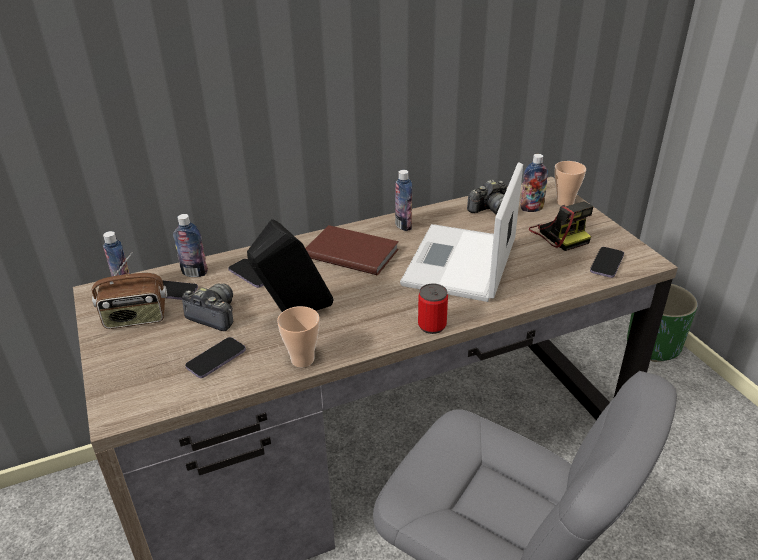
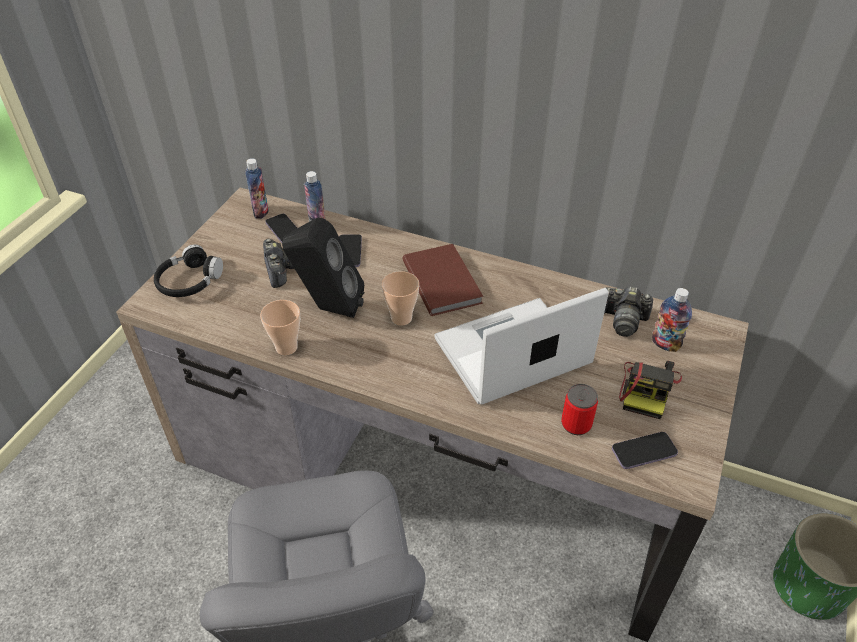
camera: 45 degrees right, 10 degrees up
(134, 374) = (189, 281): none -> black headphones
(136, 319) = (240, 239): radio -> none
(216, 359) = (241, 306): phone -> none
(403, 225) = (520, 283): bottle -> none
(432, 325) = (405, 390): can -> can (576, 424)
(565, 202) = (712, 360): cup -> cup (401, 318)

